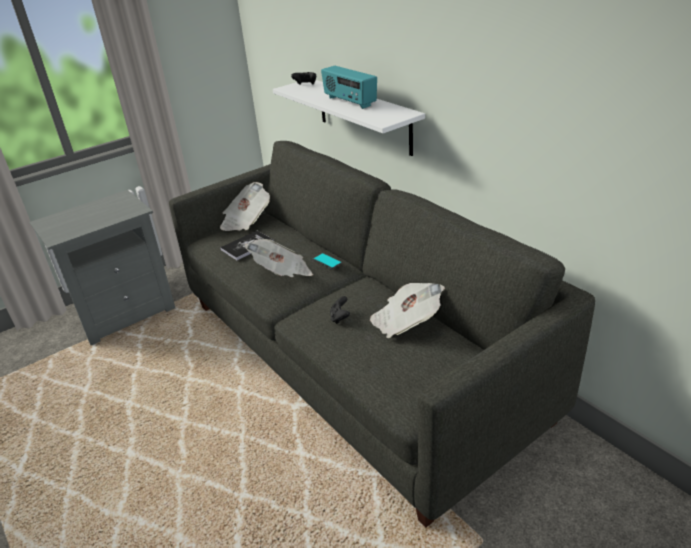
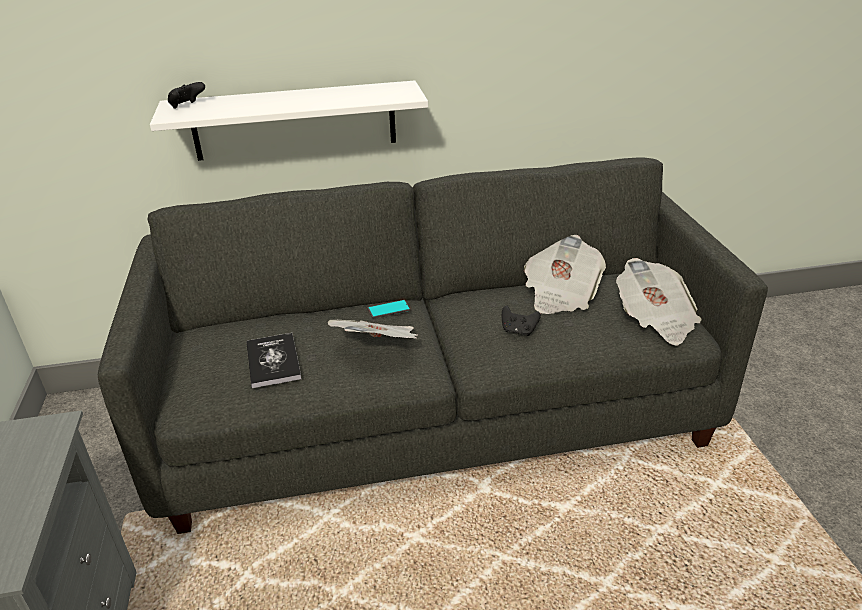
camera: 65 degrees left, 0 degrees up
(245, 220) = (192, 348): newspaper -> newspaper (655, 320)
(349, 102) = (309, 98): radio -> none

